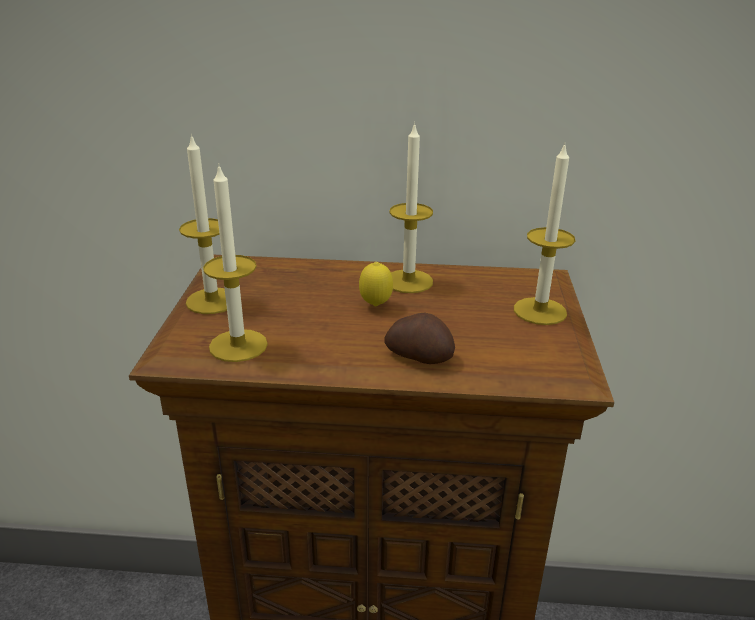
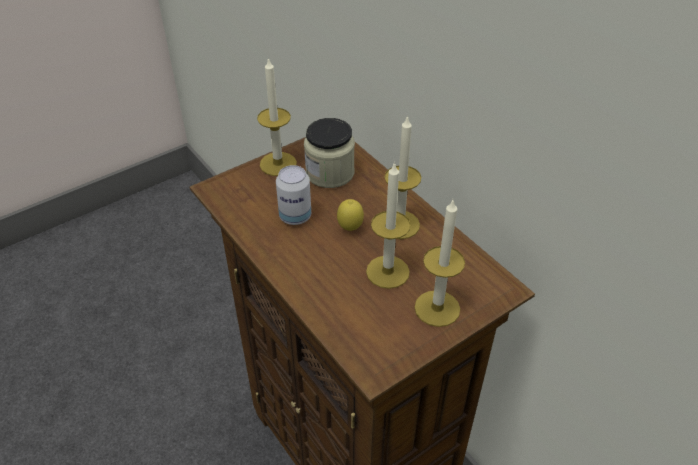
camera: 50 degrees right, 15 degrees up
(238, 345) = (246, 204): candle -> candle (387, 272)
(279, 281) = (330, 173): none -> jar
(309, 326) = (295, 217): none -> can
(419, 355) = (314, 280): potato -> none

